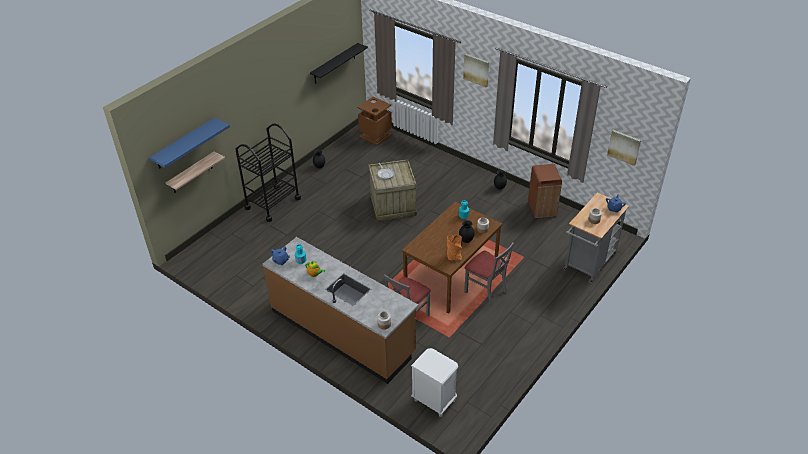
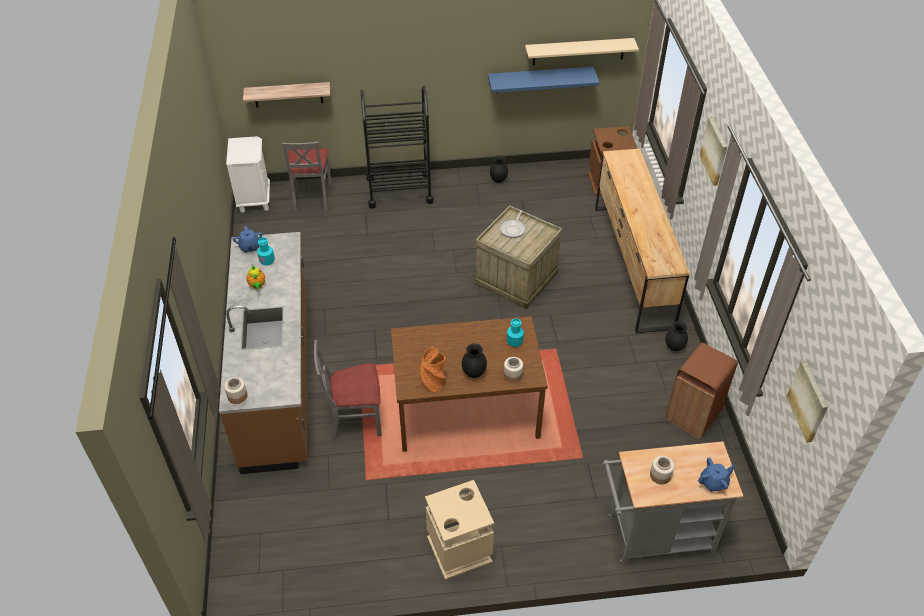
camera: 45 degrees right, 5 degrees up
(184, 144) = (281, 52): blue shelf -> blue shelf (540, 80)
(334, 64) = (578, 51): black shelf -> beige shelf
(434, 400) = (255, 535): white nightstand -> white nightstand (254, 199)
(436, 165) = (632, 265): none -> brown dresser
(485, 291) = (479, 461): grey chair -> grey chair (311, 197)
(526, 330) = (459, 550): none -> beige trash can

